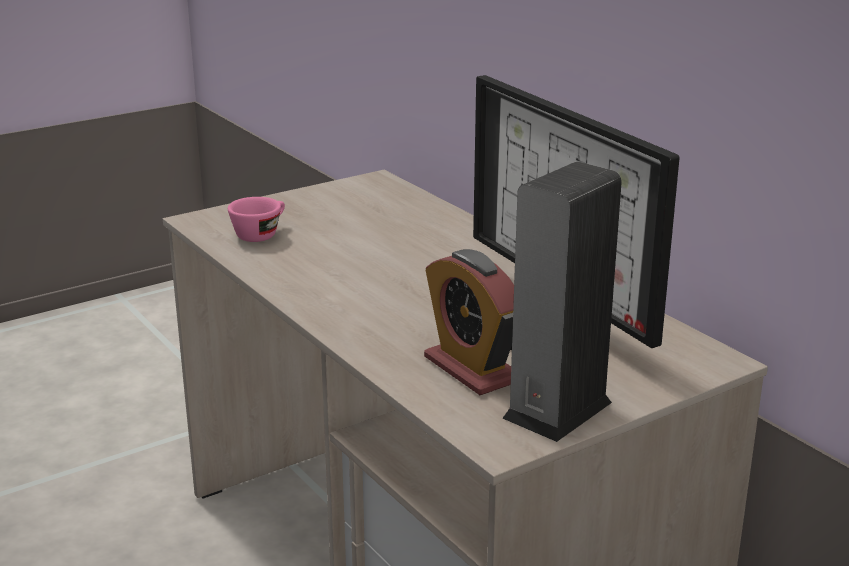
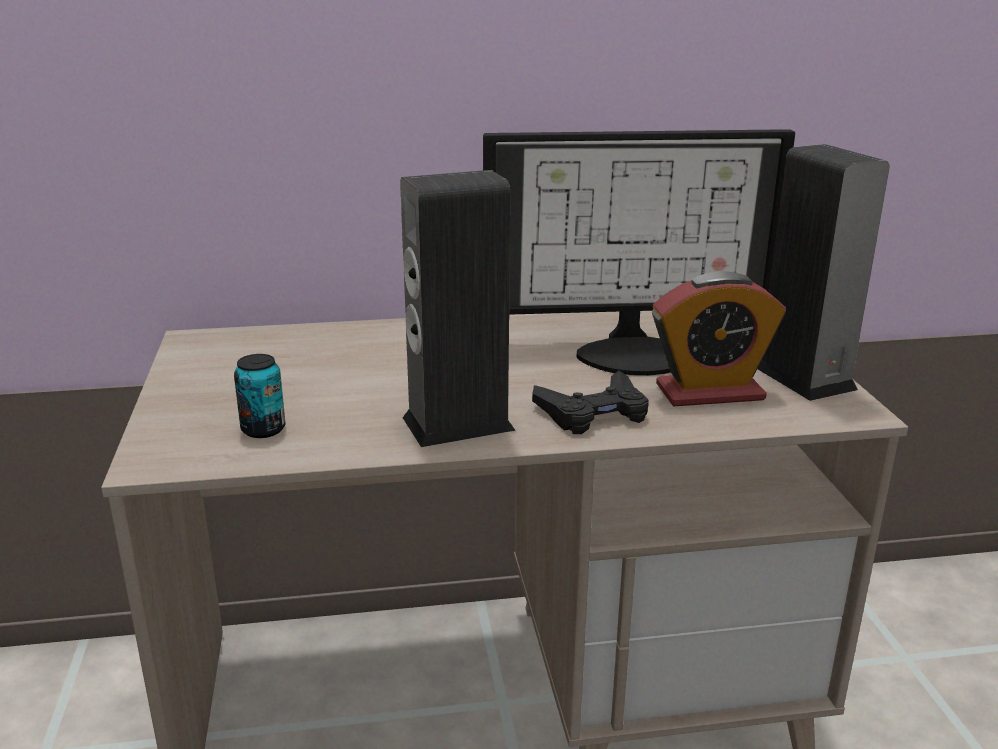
camera: 65 degrees left, 0 degrees up
(260, 234) = (263, 429): pink cup -> can
(319, 286) = (458, 424): none -> speaker
(382, 328) = (593, 412): none -> black game controller

